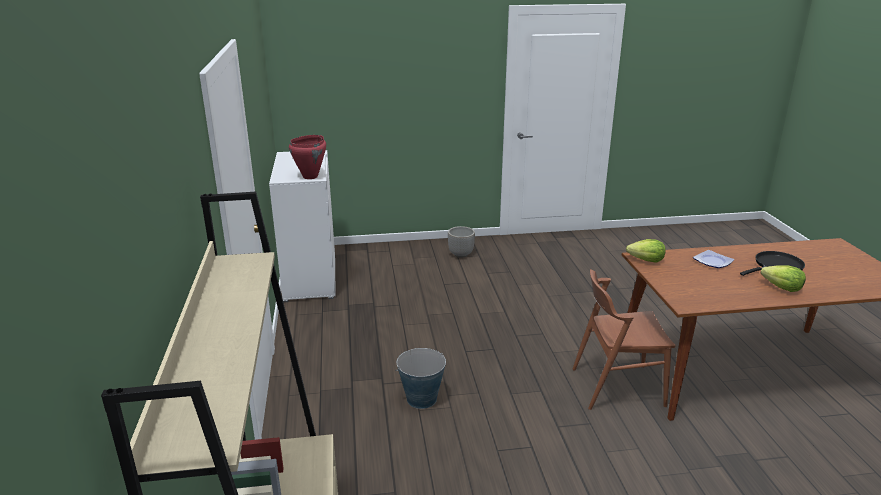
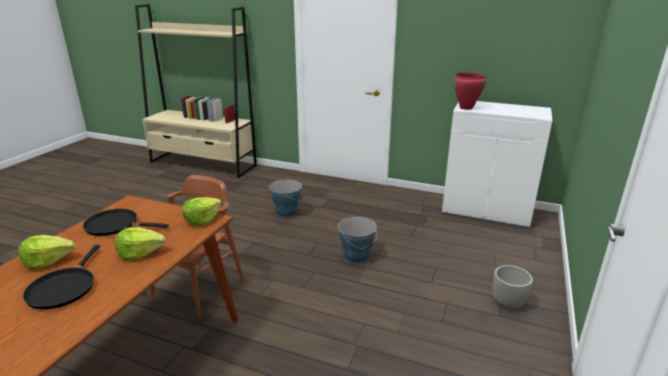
camera: 120 degrees right, 0 degrees up
(467, 322) = (356, 256): none -> bucket
(713, 262) = (140, 253): plate -> lettuce
(715, 289) = (115, 225): none -> black frying pan

